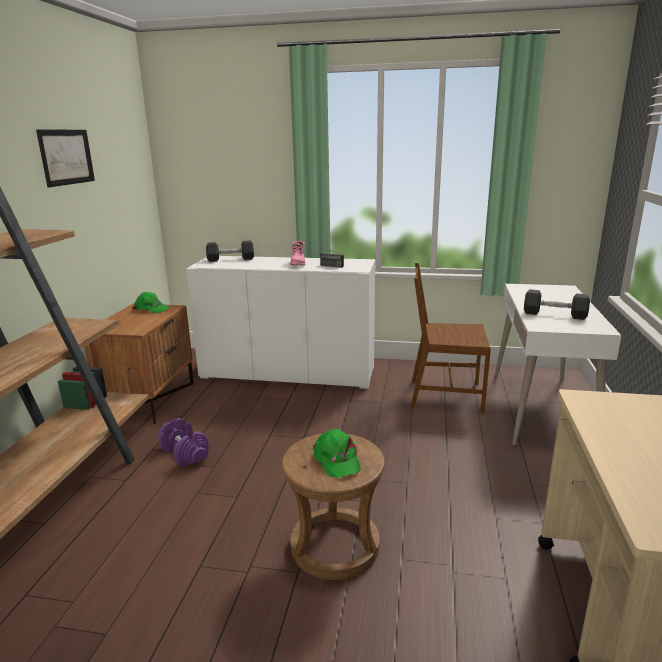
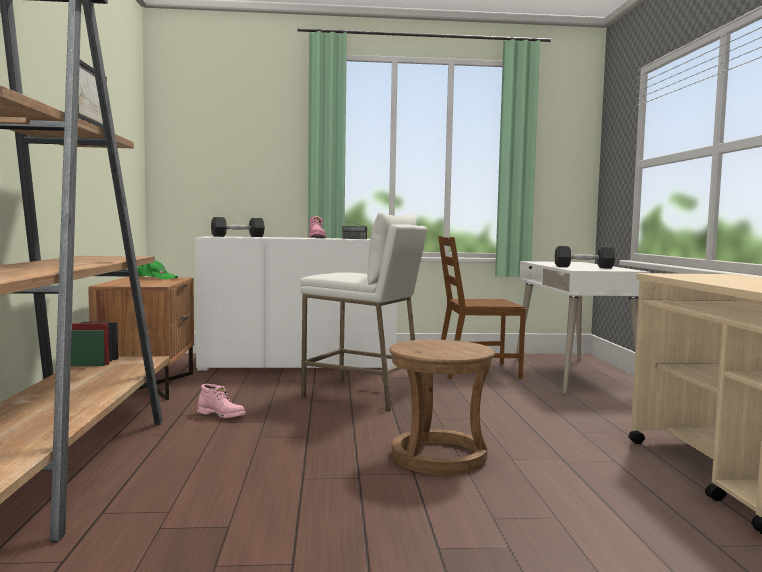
camera: 15 degrees left, 15 degrees down
(185, 453) = (222, 415): purple dumbbell -> pink boot
(318, 430) = (362, 395): none -> white stool
(336, 459) = (445, 348): green cap -> none

